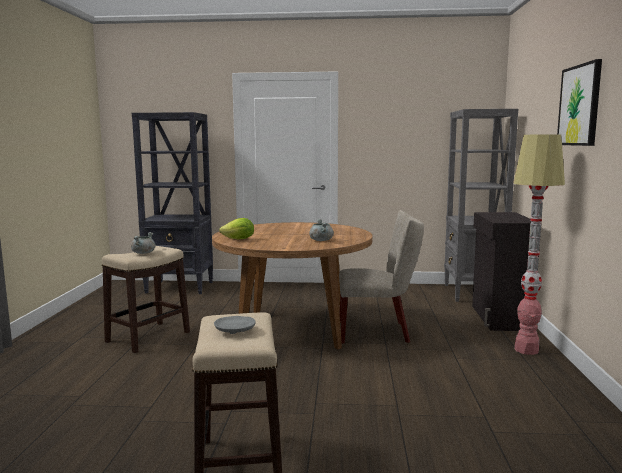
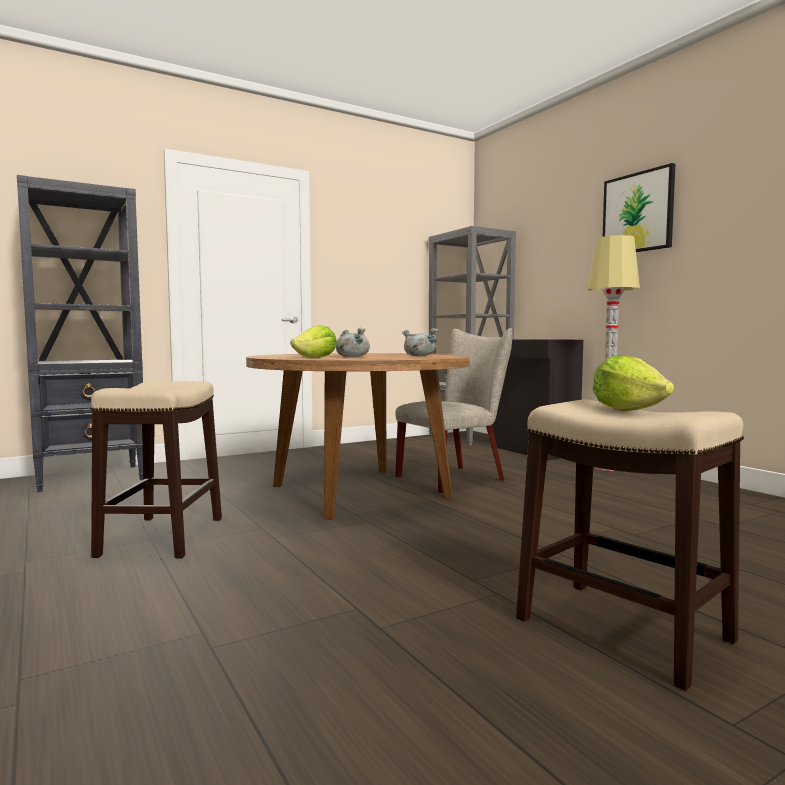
camera: 35 degrees left, 5 degrees down
(143, 253) = (159, 386): grey cooking pot -> grey cooking pot (351, 357)
(235, 330) = (627, 410): grey plate -> lettuce

